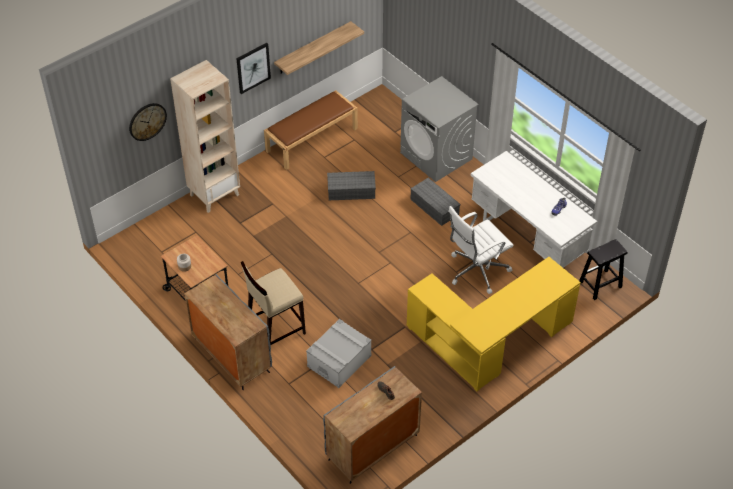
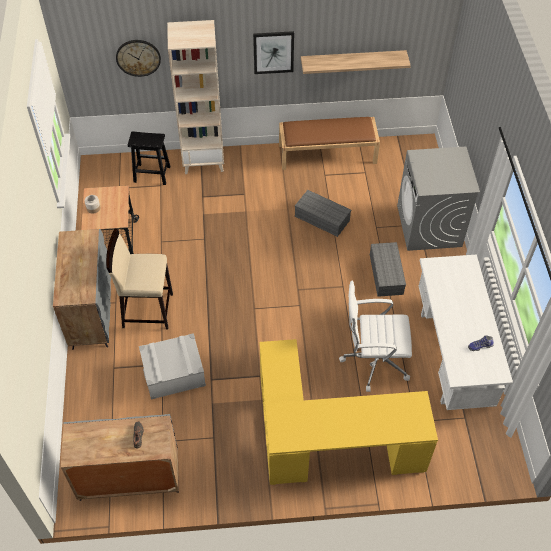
camera: 35 degrees right, 5 degrees up
(599, 285) = (489, 449): black stool -> black stool (151, 174)

